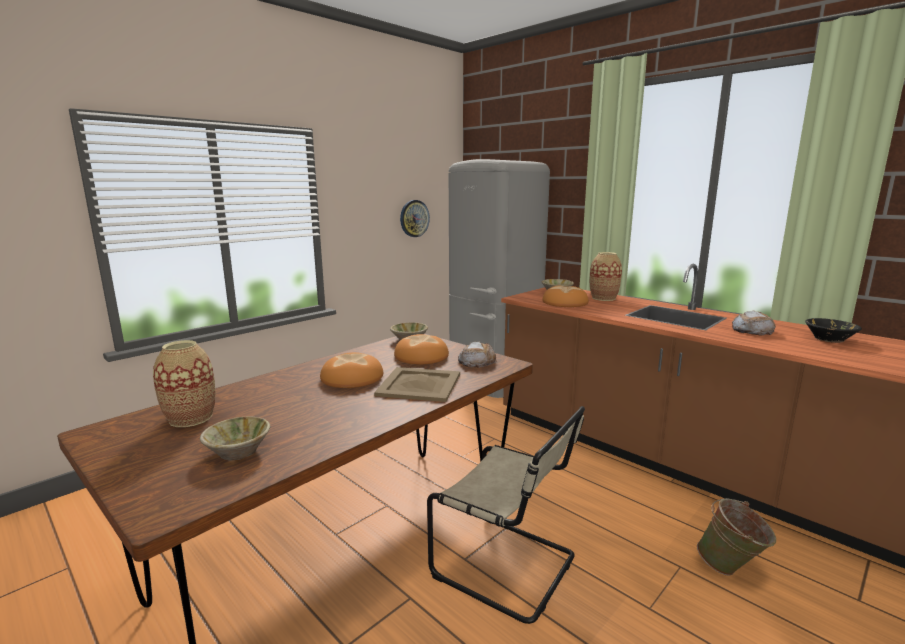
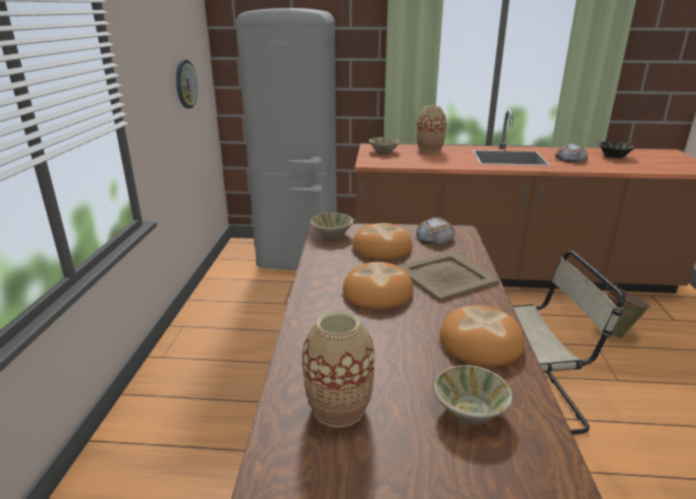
camera: 40 degrees left, 10 degrees up
(565, 303) = (415, 161): bread -> bread (481, 342)

